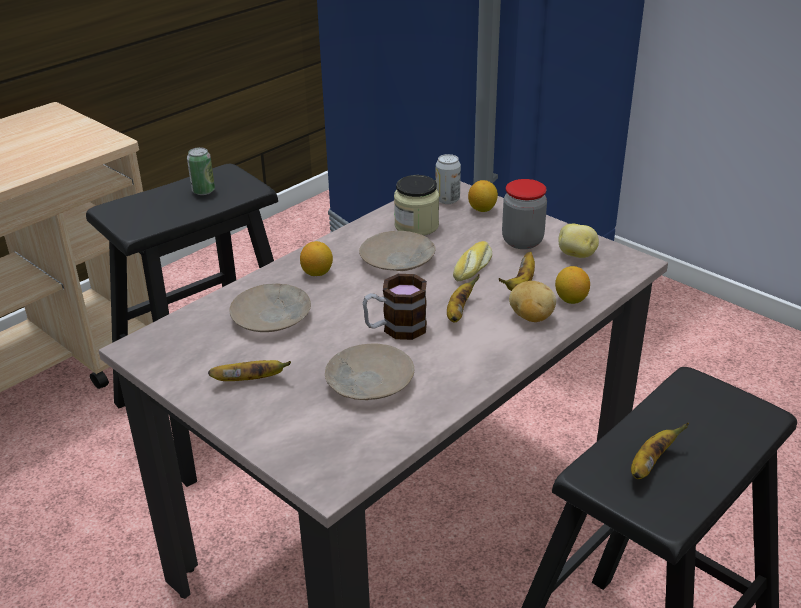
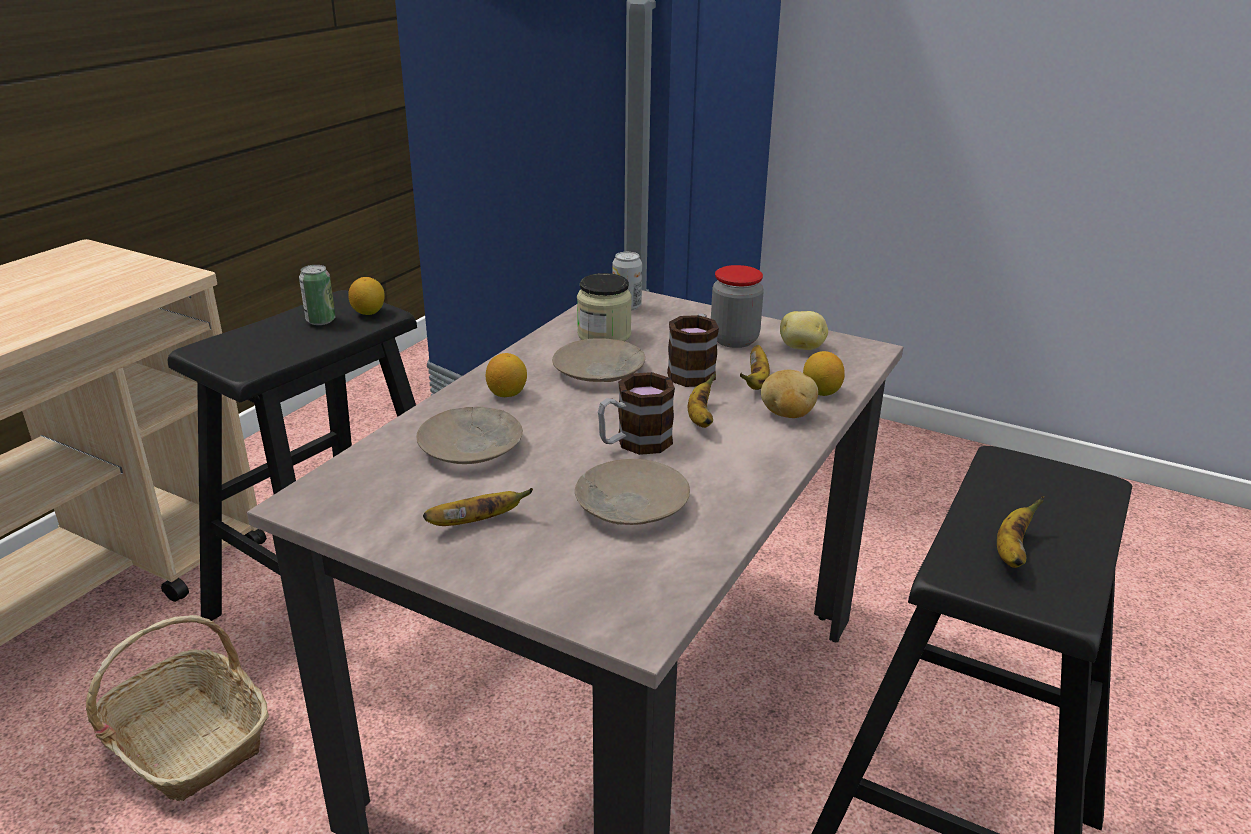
camera: 15 degrees left, 5 degrees down
(84, 497) = (187, 741): none -> basket
(474, 268) = (693, 371): bread -> mug
(482, 209) = (672, 313): lemon -> lemon (369, 312)

